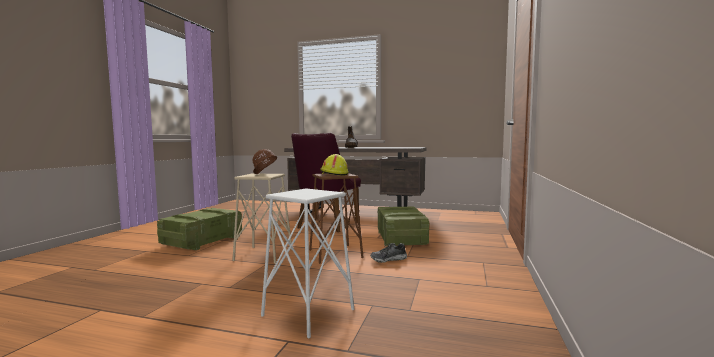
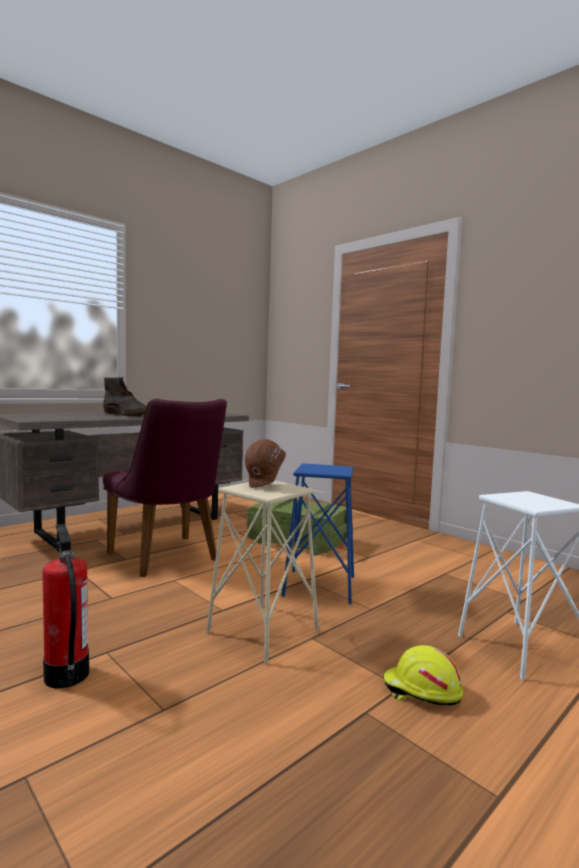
camera: 60 degrees left, 0 degrees up
(203, 240) = (66, 675): crate -> fire extinguisher
(334, 174) = (325, 469): yellow hard hat -> yellow hard hat (421, 691)
(335, 254) = (319, 586): brown stool -> blue stool
(388, 259) = (372, 568): shoe -> none

